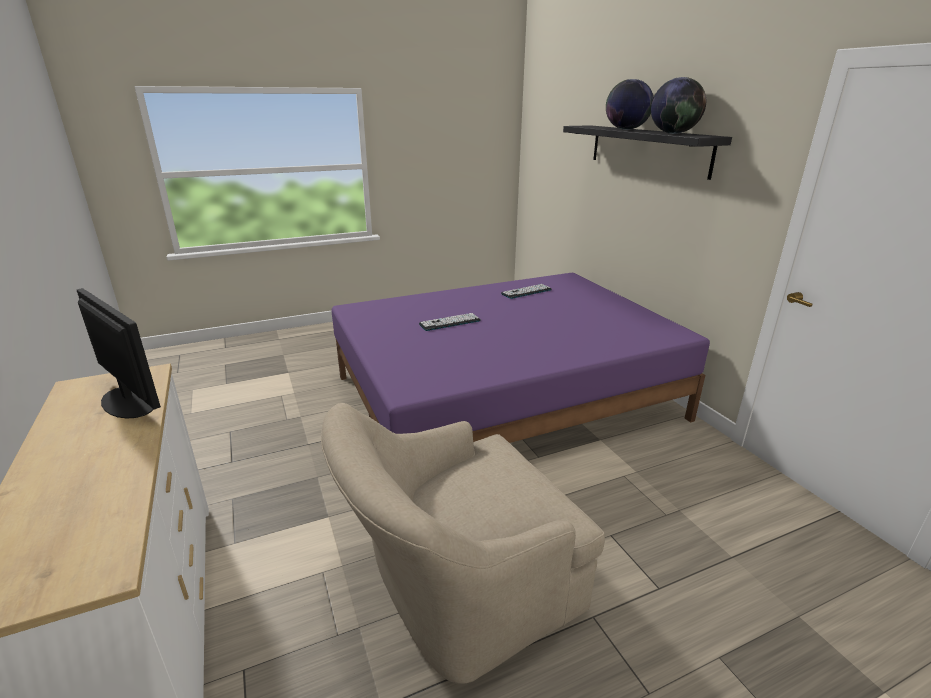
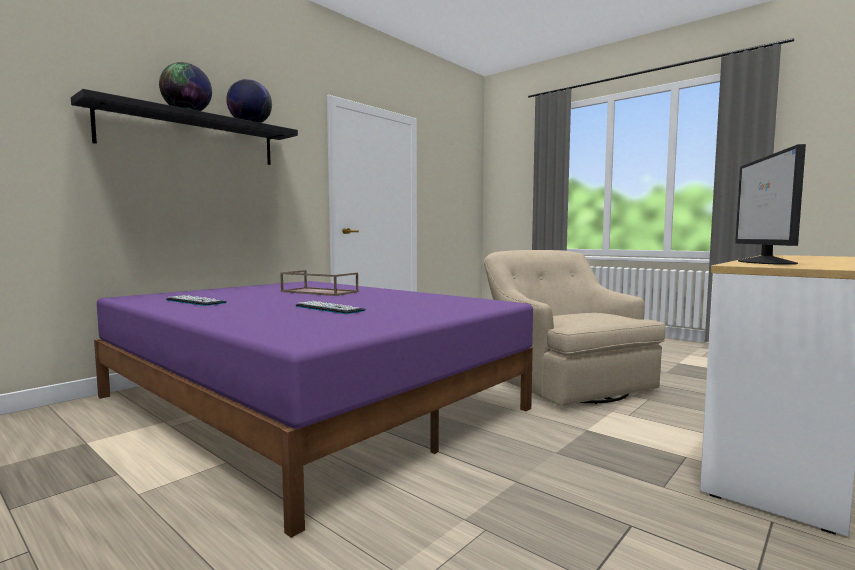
camera: 115 degrees left, 20 degrees down
(457, 588) = (564, 382): beige armchair -> beige armchair turned 150 degrees counterclockwise
(566, 329) = (318, 292): none -> brown tray

